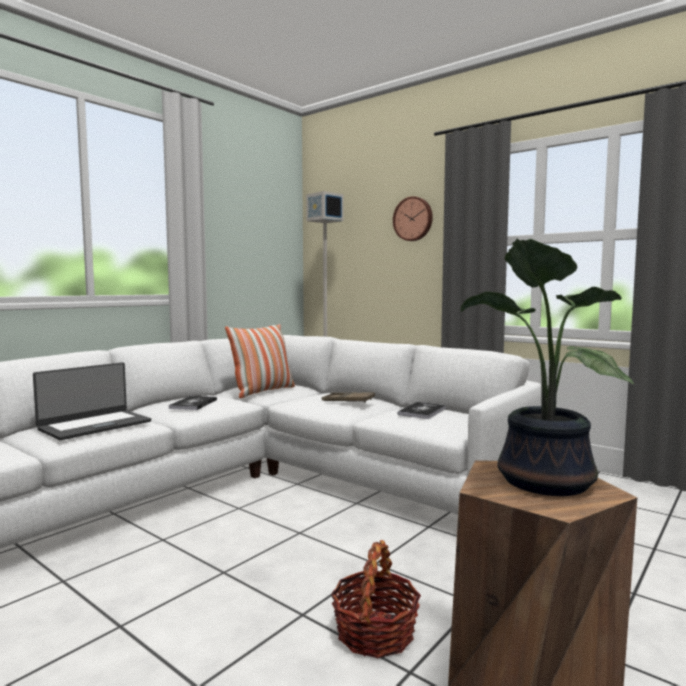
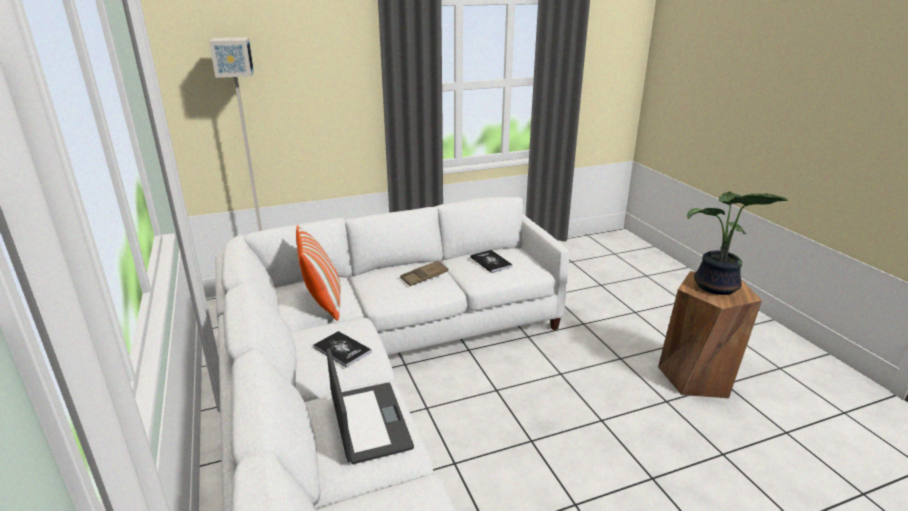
camera: 60 degrees left, 20 degrees up
(375, 633) = (631, 400): basket -> none
(413, 219) = (333, 65): wall clock -> none

